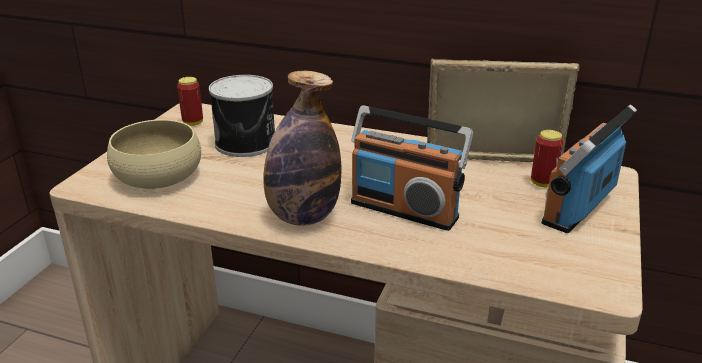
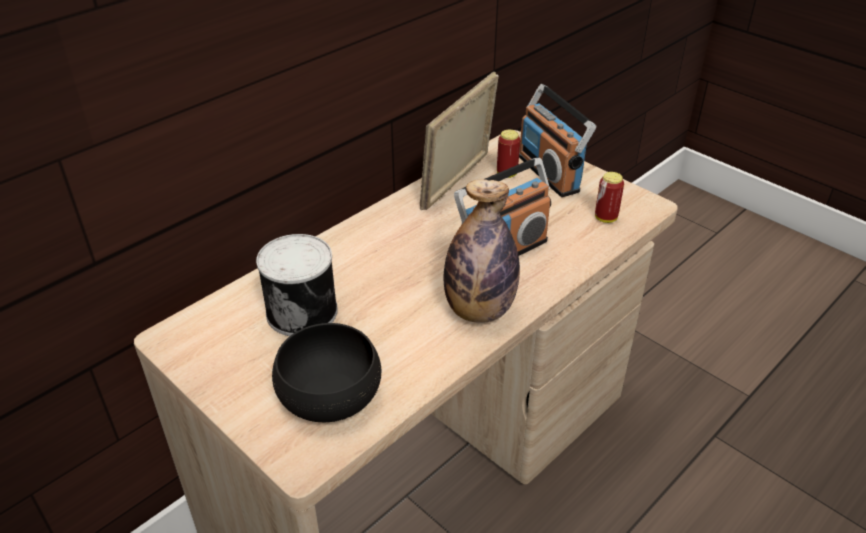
camera: 65 degrees left, 10 degrees up
(158, 176) = (329, 394): beige bowl -> black bowl
(193, 123) = (211, 342): can -> can (605, 218)

